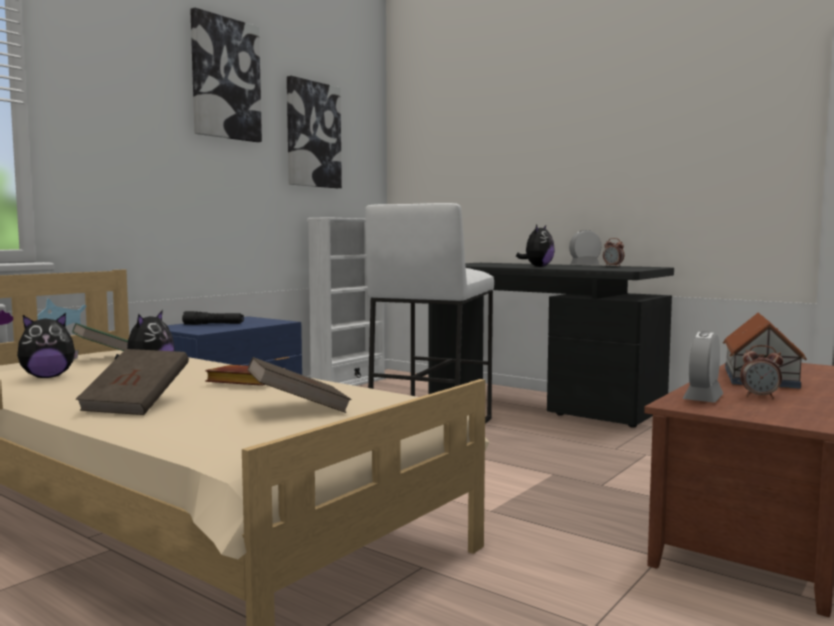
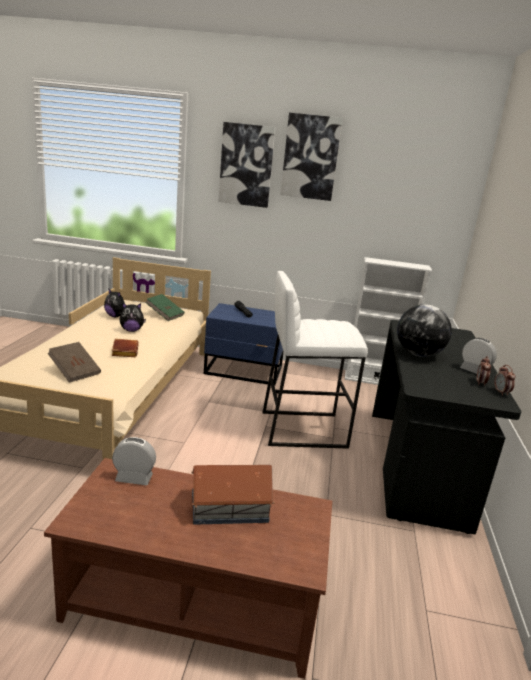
camera: 60 degrees right, 15 degrees up
(136, 404) = (72, 342): brown book -> none
(312, 135) = (387, 195): picture -> picture (246, 165)
(537, 267) = (418, 354): plush toy -> globe
(760, 396) = (150, 502): alarm clock -> alarm clock (501, 392)

